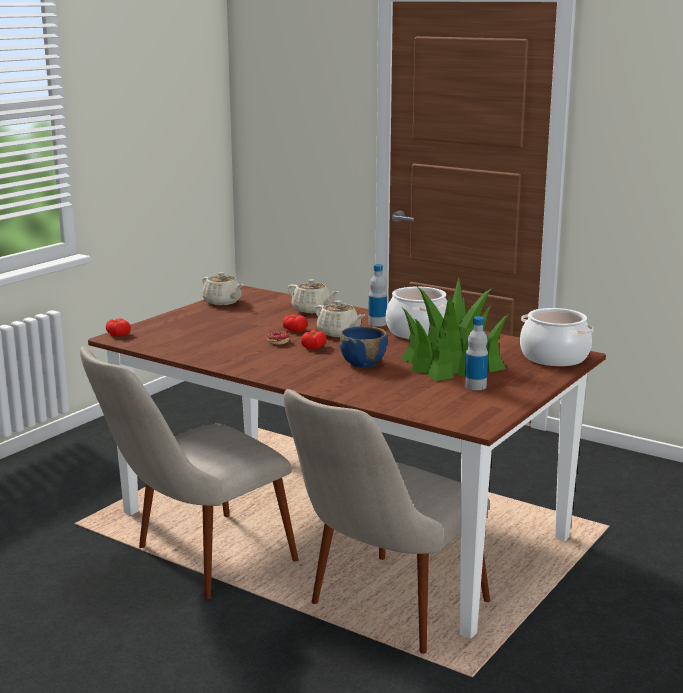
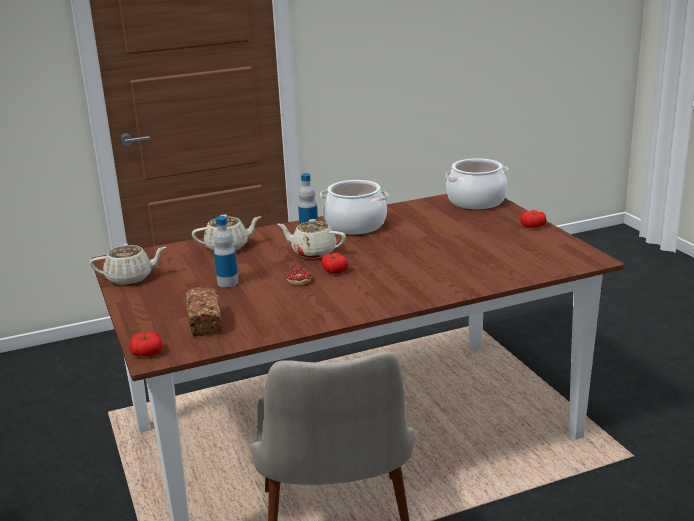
camera: 55 degrees left, 5 degrees up
(176, 336) = (205, 323): none -> bread
(295, 330) = (274, 267): tomato -> tomato (533, 226)
(339, 333) = (313, 252): beige teapot -> beige teapot turned 150 degrees counterclockwise
(363, 363) = (405, 262): blue bowl -> none
(382, 616) = (519, 465): beige chair -> none
(451, 364) = (449, 234): potted plant -> none
(475, 386) = (509, 239): bottle -> bottle (228, 282)

